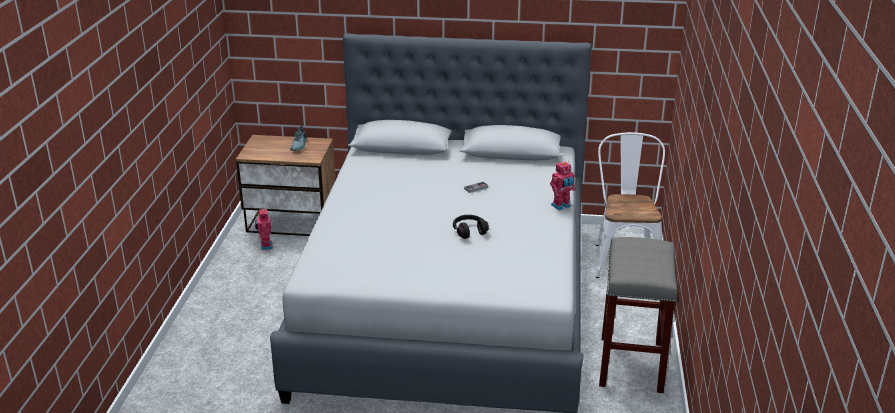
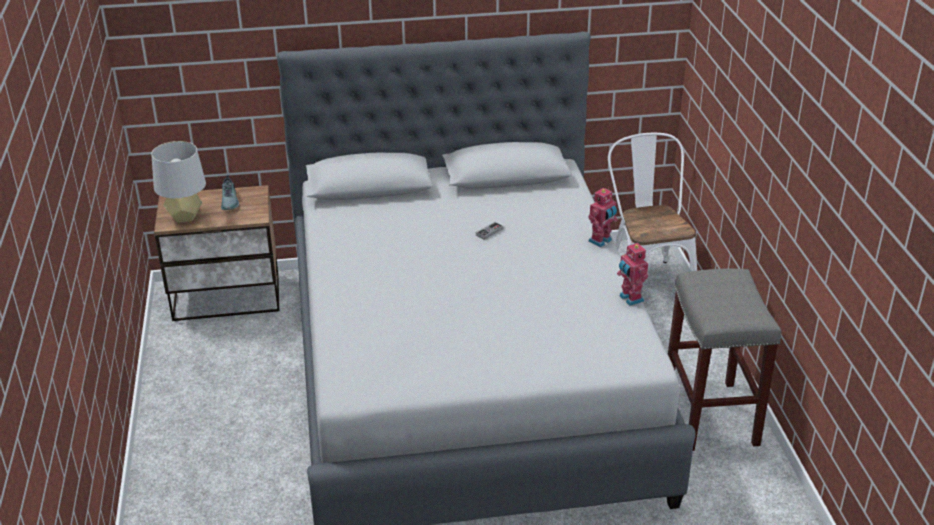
camera: 15 degrees left, 5 degrees up
(262, 151) = (185, 216): none -> grey table lamp
(265, 246) = (206, 336): toy robot -> toy robot (630, 299)
(469, 231) = (510, 293): black headphones -> none

